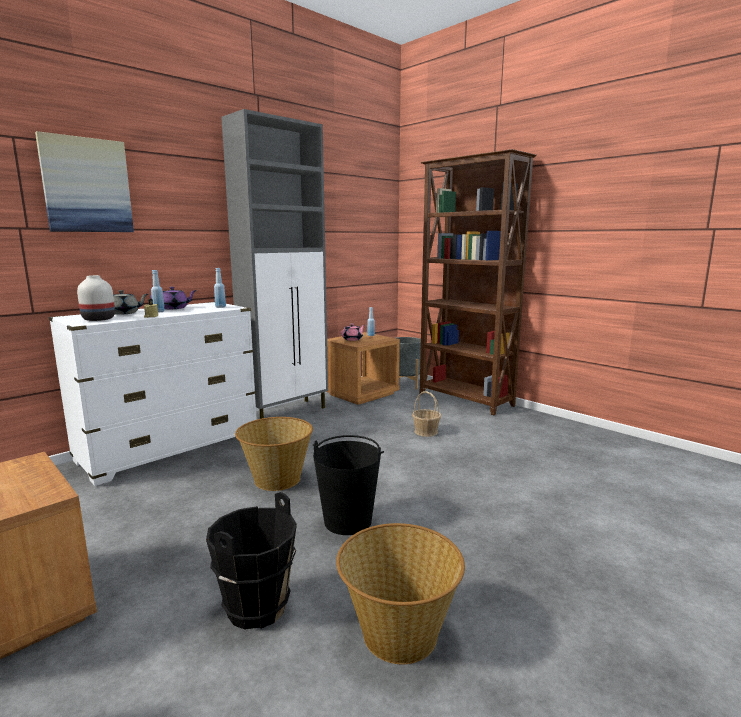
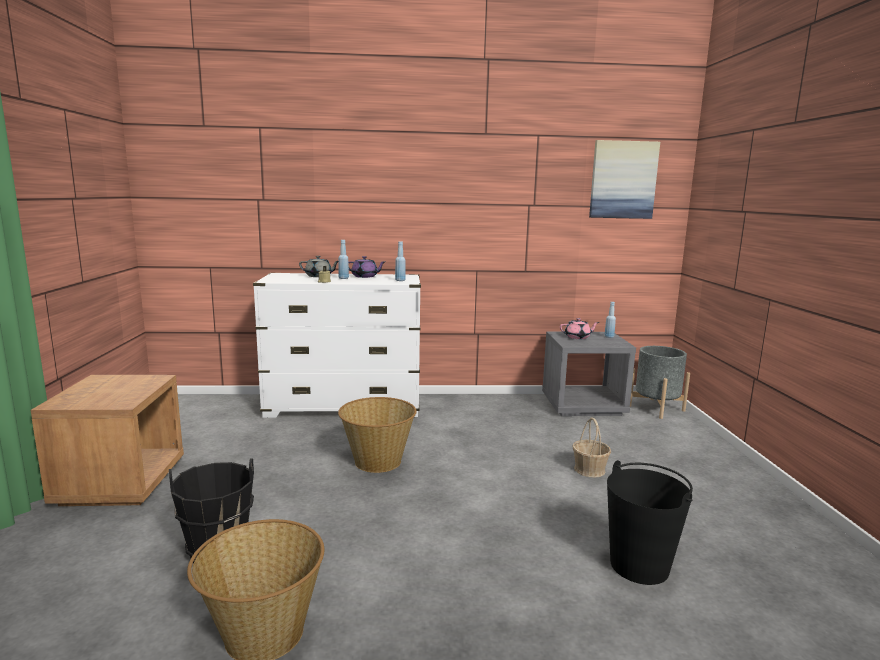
camera: 40 degrees right, 0 degrees up
(86, 185) = (309, 164): picture -> picture (623, 180)
(98, 319) = (287, 279): white vase -> none
(287, 412) = (479, 403): grey cabinet -> none
(348, 521) = (374, 522): black bucket -> black bucket (640, 566)
(361, 394) = (583, 406): brown nightstand -> grey nightstand
(465, 400) = (707, 450): brown bookcase -> none

